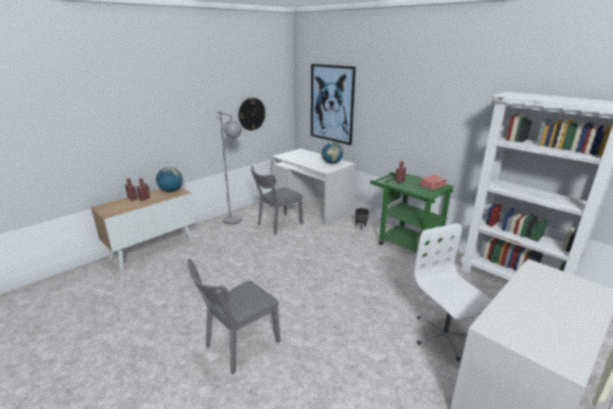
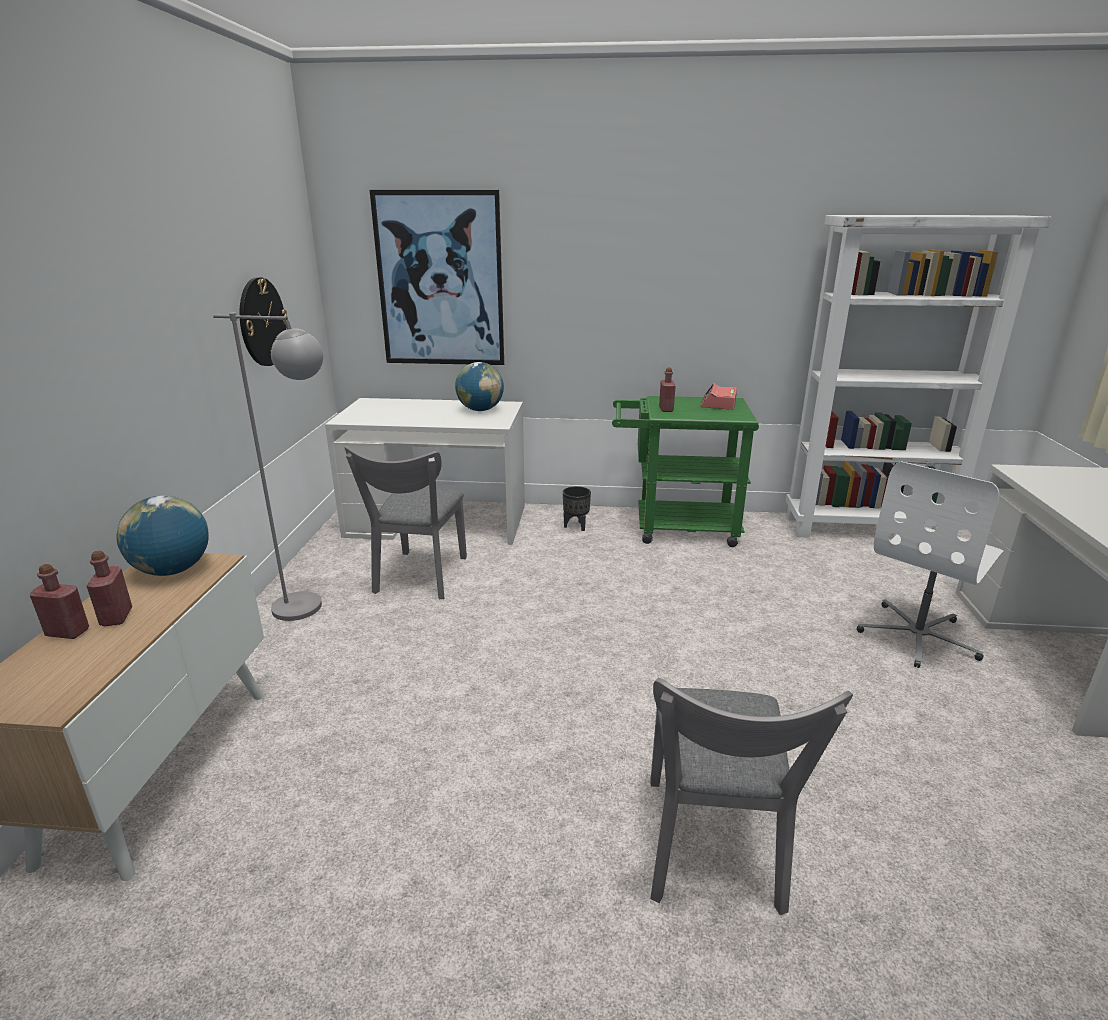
camera: 40 degrees left, 0 degrees up
(444, 336) = (918, 636): white office chair -> white office chair turned 75 degrees counterclockwise

